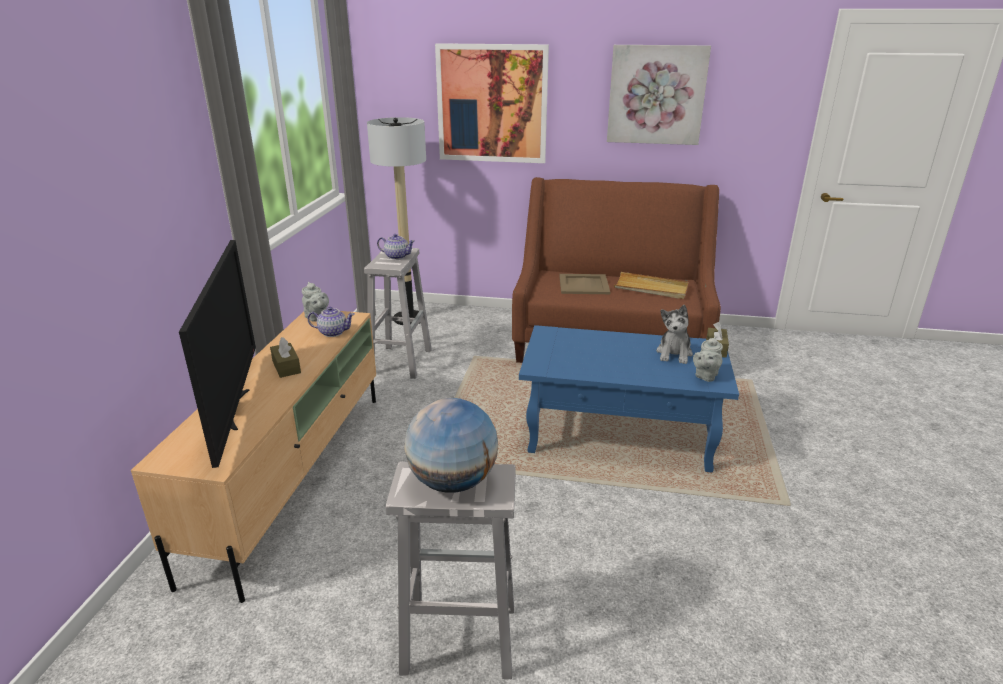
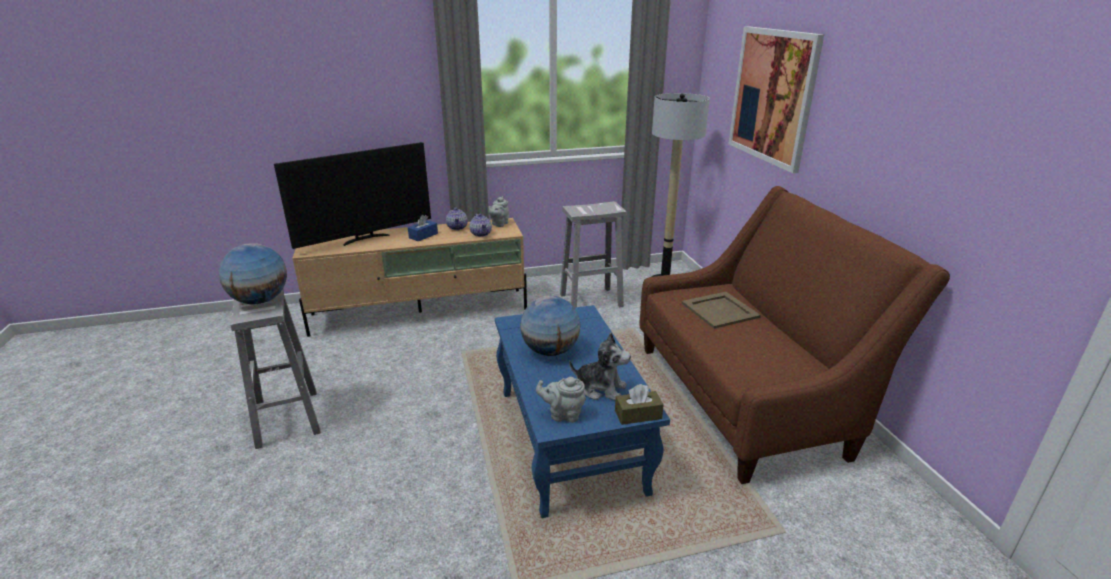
camera: 65 degrees right, 0 degrees up
(286, 367) = (423, 236): brown tissue box -> blue tissue box
(396, 256) = (598, 209): teapot -> teapot (457, 227)
(604, 361) = (550, 351): none -> globe
(651, 288) = (764, 350): beige tray -> none
(656, 95) = (912, 116): picture -> none
(674, 353) = (600, 388): plush toy -> plush toy turned 150 degrees counterclockwise

